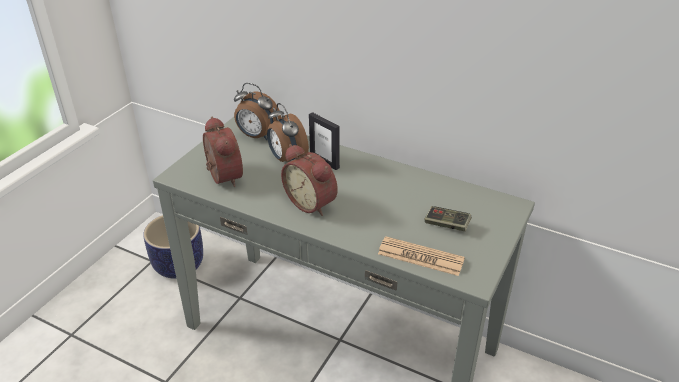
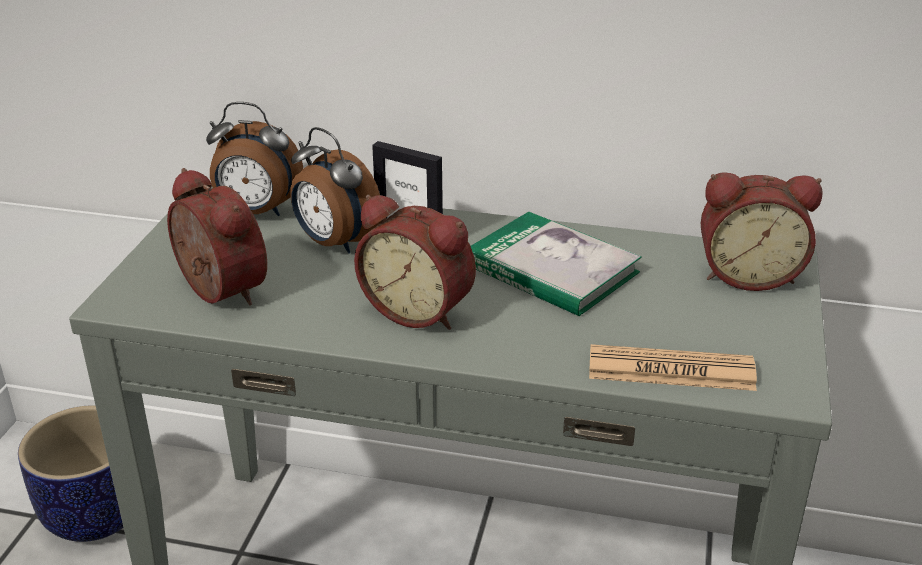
camera: 15 degrees left, 5 degrees down
(387, 191) = (551, 269): none -> book
(447, 224) = (688, 308): game controller -> none
(488, 210) = (748, 274): none -> alarm clock

